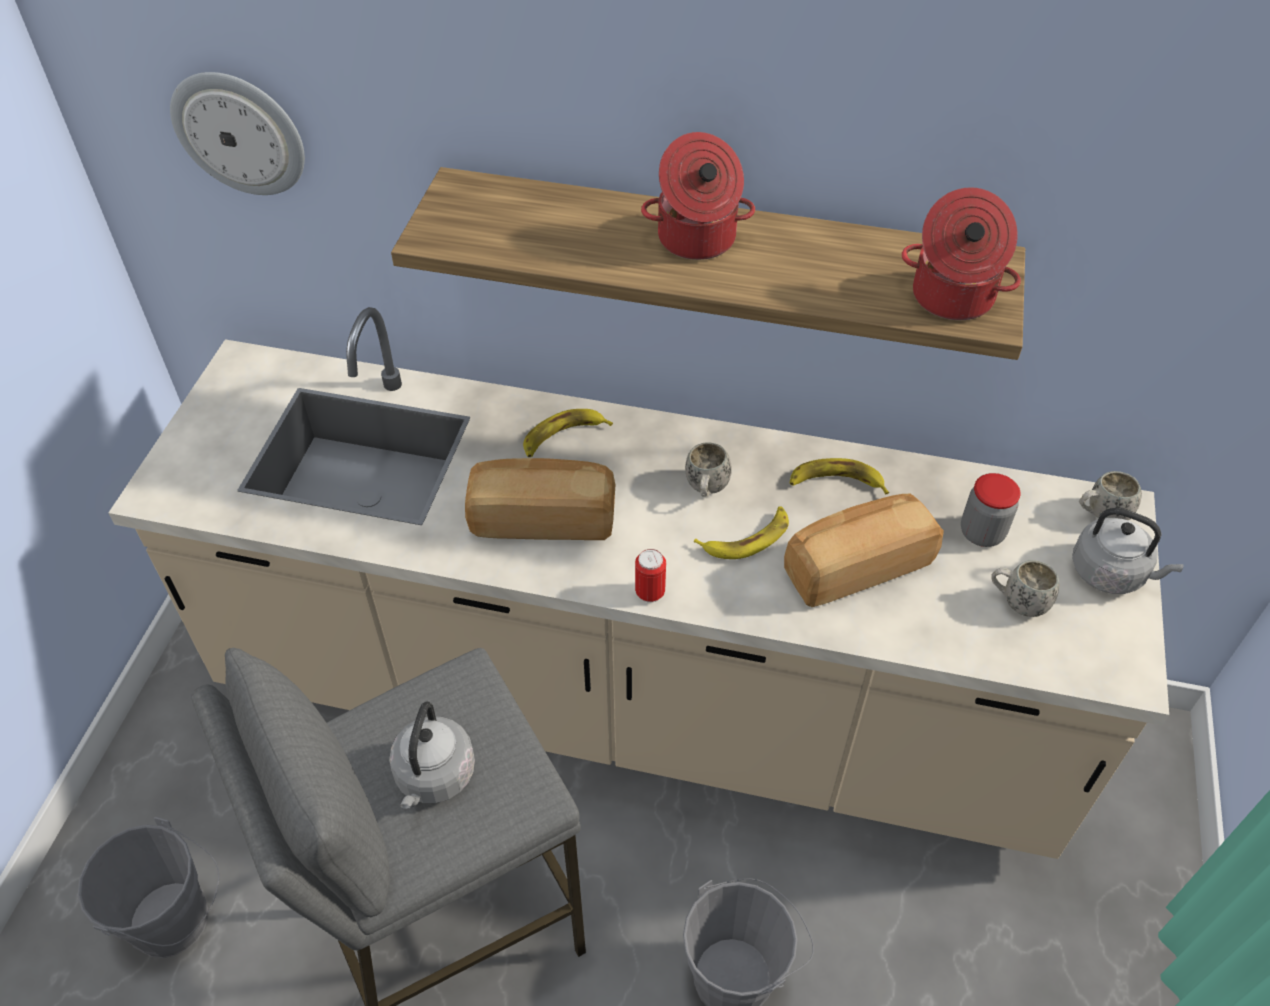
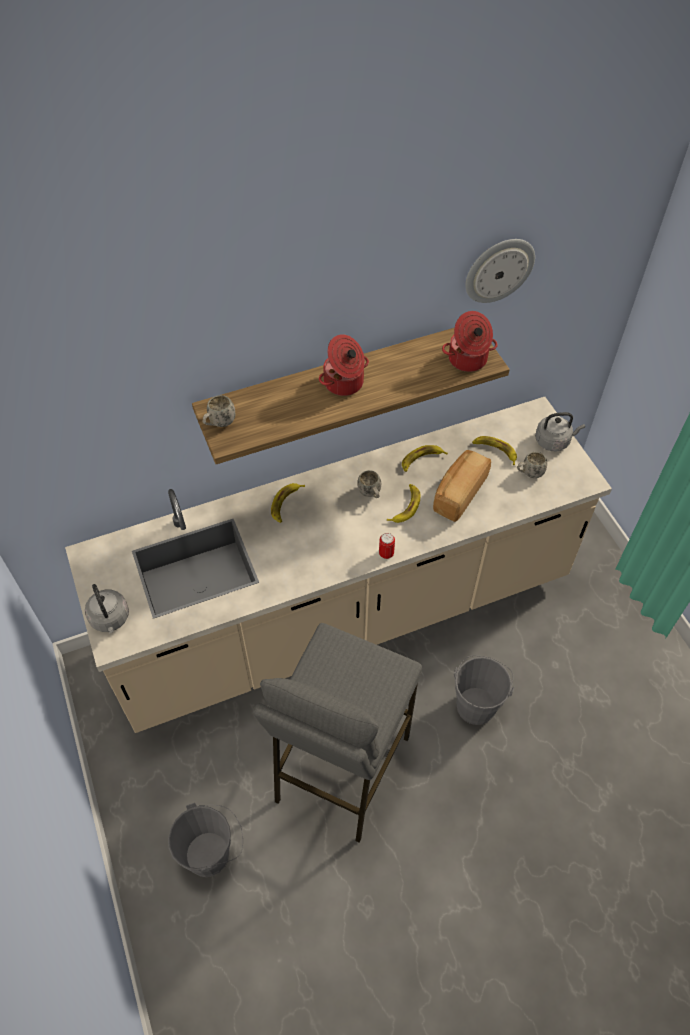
camera: 35 degrees left, 5 degrees up
(240, 133) = (72, 434): wall clock -> wall clock (498, 270)
(434, 777) = (354, 688): grey kettle -> grey kettle (110, 619)
(543, 518) = (311, 547): bread -> none
(982, 533) = (495, 451): jar -> banana
(1100, 515) = (533, 417): white mug -> white mug (219, 423)

